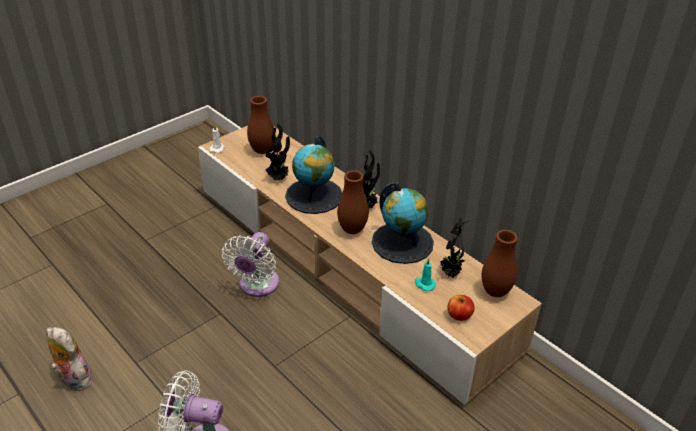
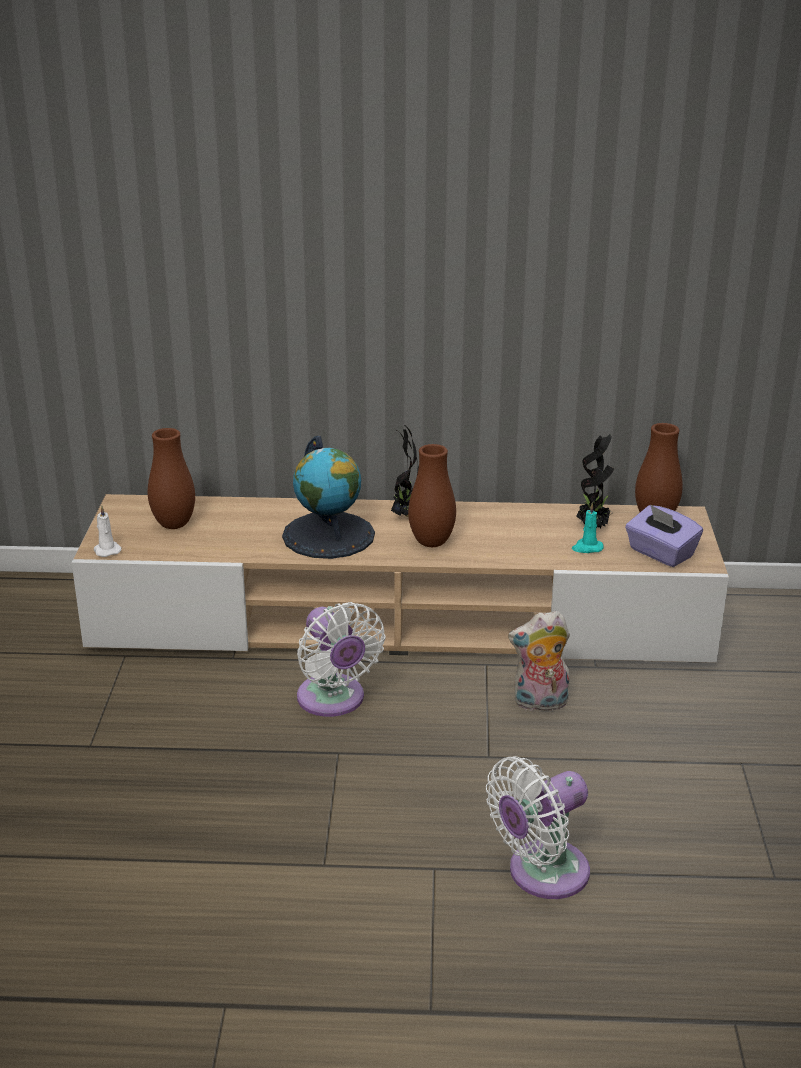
camera: 45 degrees left, 10 degrees down
(73, 379) = (274, 937): plush toy -> plush toy (539, 703)
(279, 178) = (253, 540): potted plant -> none
(402, 242) = (502, 526): globe -> none
(459, 315) = (660, 553): apple -> purple tissue box

